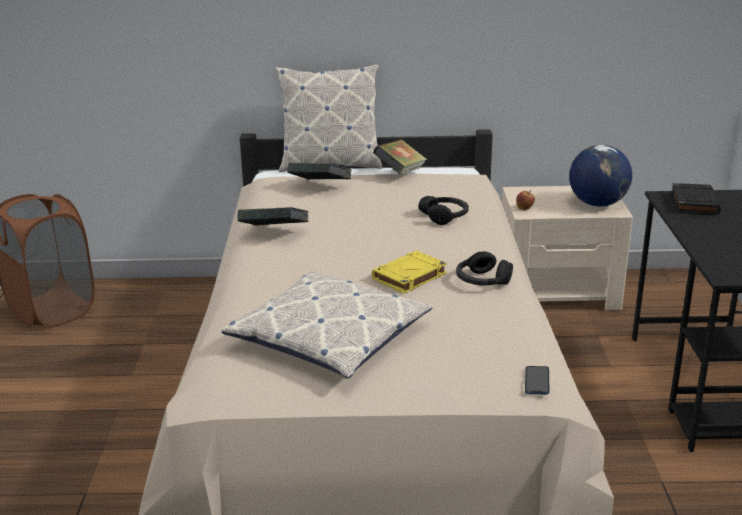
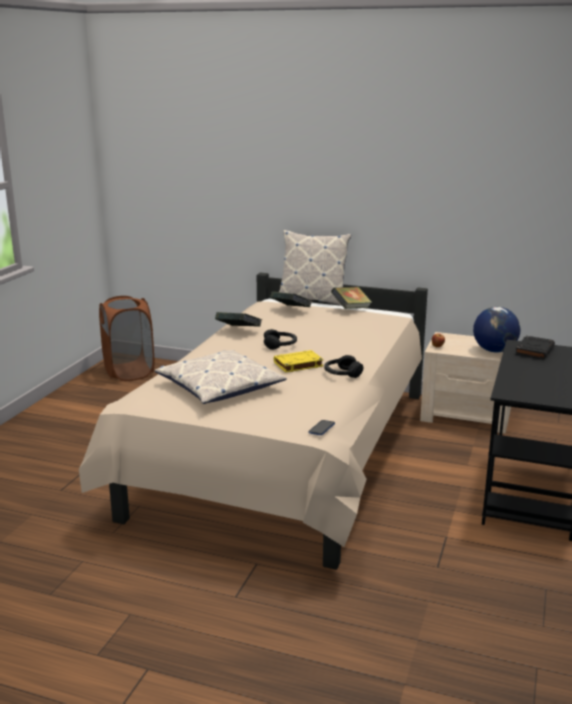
camera: 20 degrees right, 5 degrees down
(444, 216) = (354, 336): black headphones -> black headphones (280, 345)

